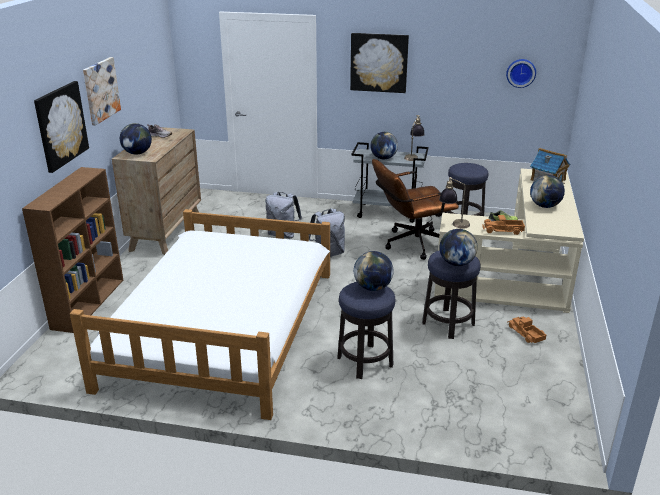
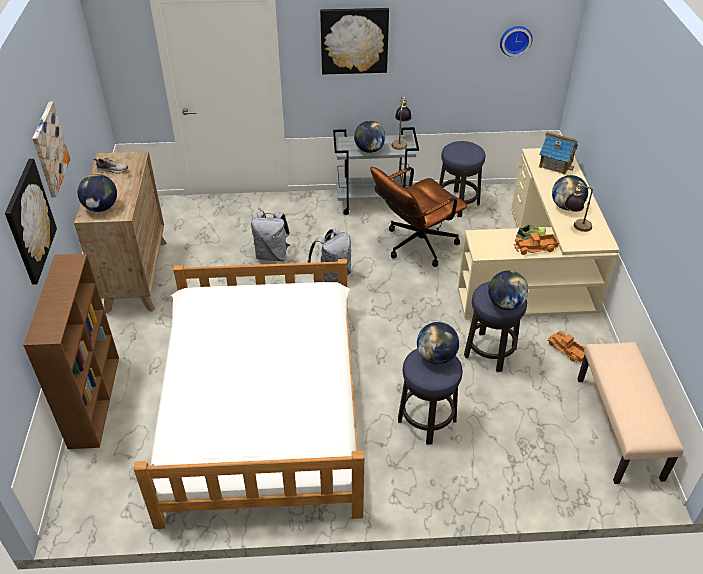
camera: 15 degrees left, 15 degrees up
(453, 224) = (483, 247): table lamp -> table lamp (575, 227)
(556, 399) = (619, 428): none -> beige bench

